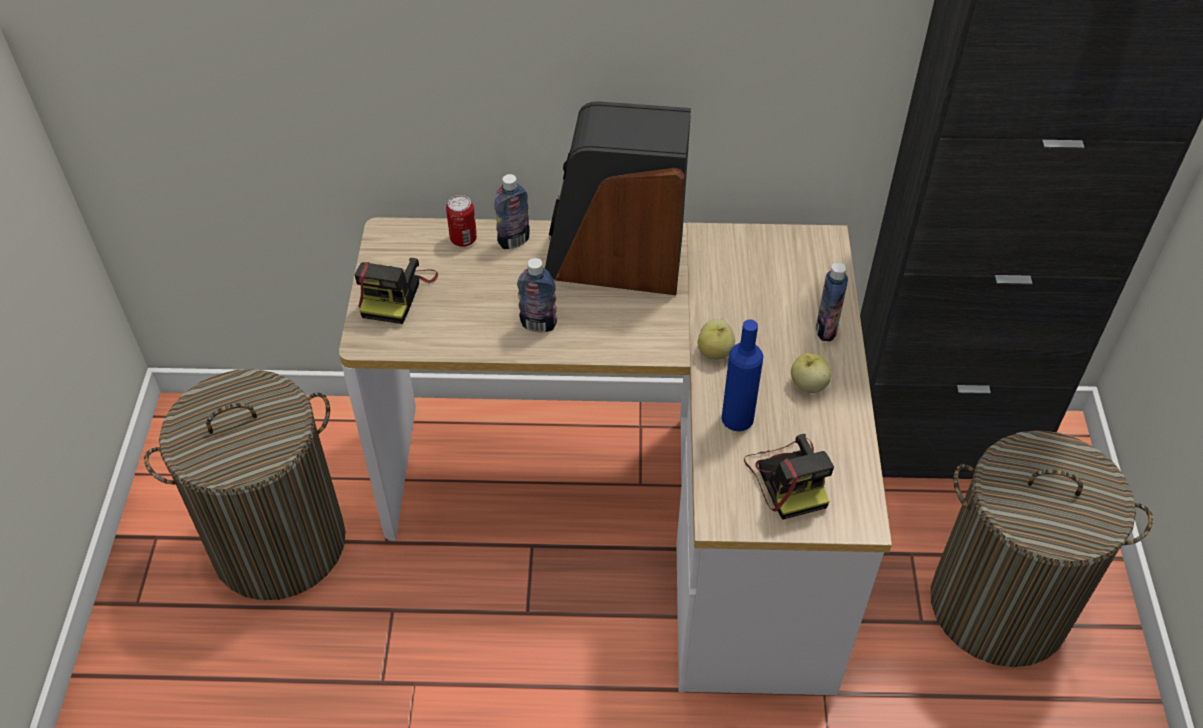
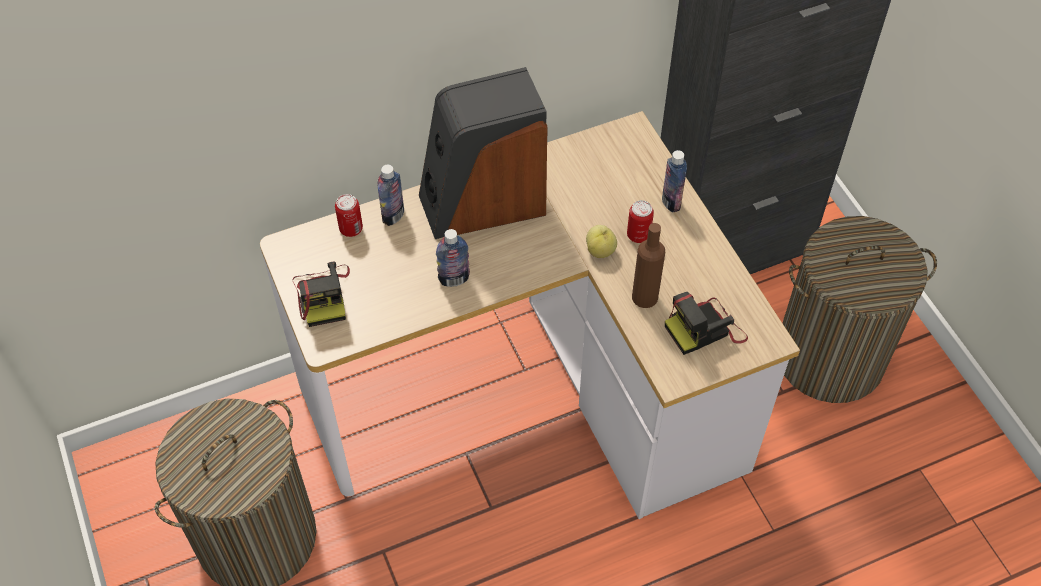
camera: 25 degrees left, 5 degrees up
(737, 418) = (645, 297): blue bottle -> brown bottle
(768, 351) = (638, 235): none -> can
(788, 478) = (705, 329): camera -> camera turned 105 degrees clockwise
(808, 384) = (681, 251): apple -> none

